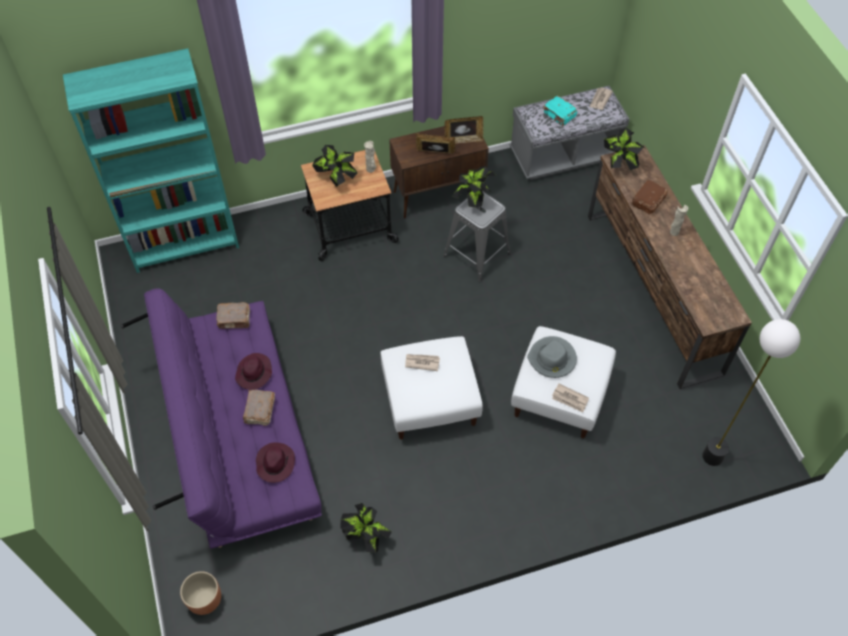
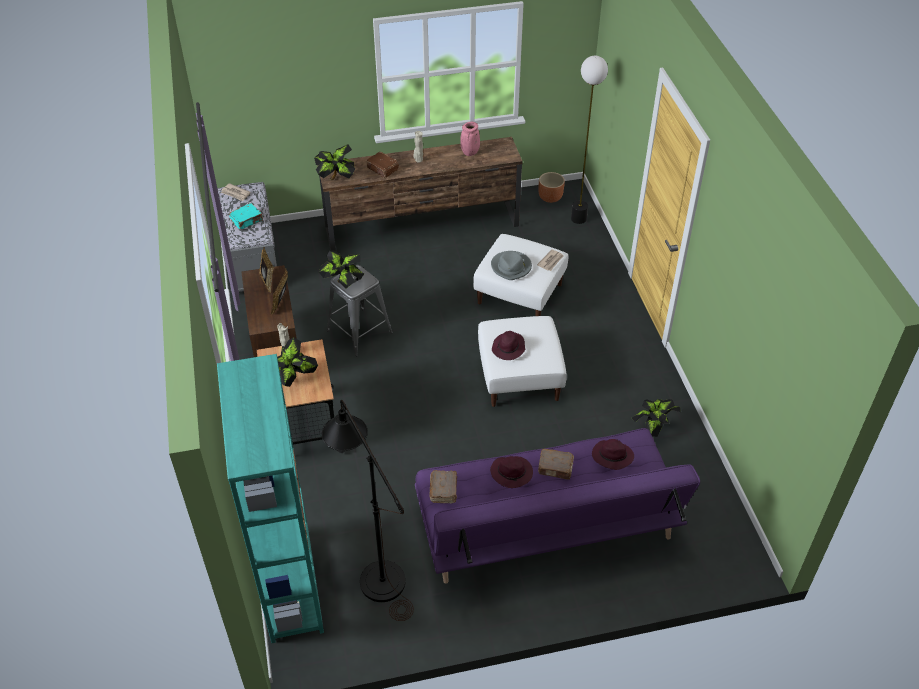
camera: 85 degrees left, 10 degrees down
(192, 301) = (376, 572): none -> black floor lamp
(204, 599) = (721, 549): brown planter -> brown planter (550, 198)
(422, 362) = (508, 348): newspaper -> purple hat
(702, 281) = (470, 153): none -> pink vase

